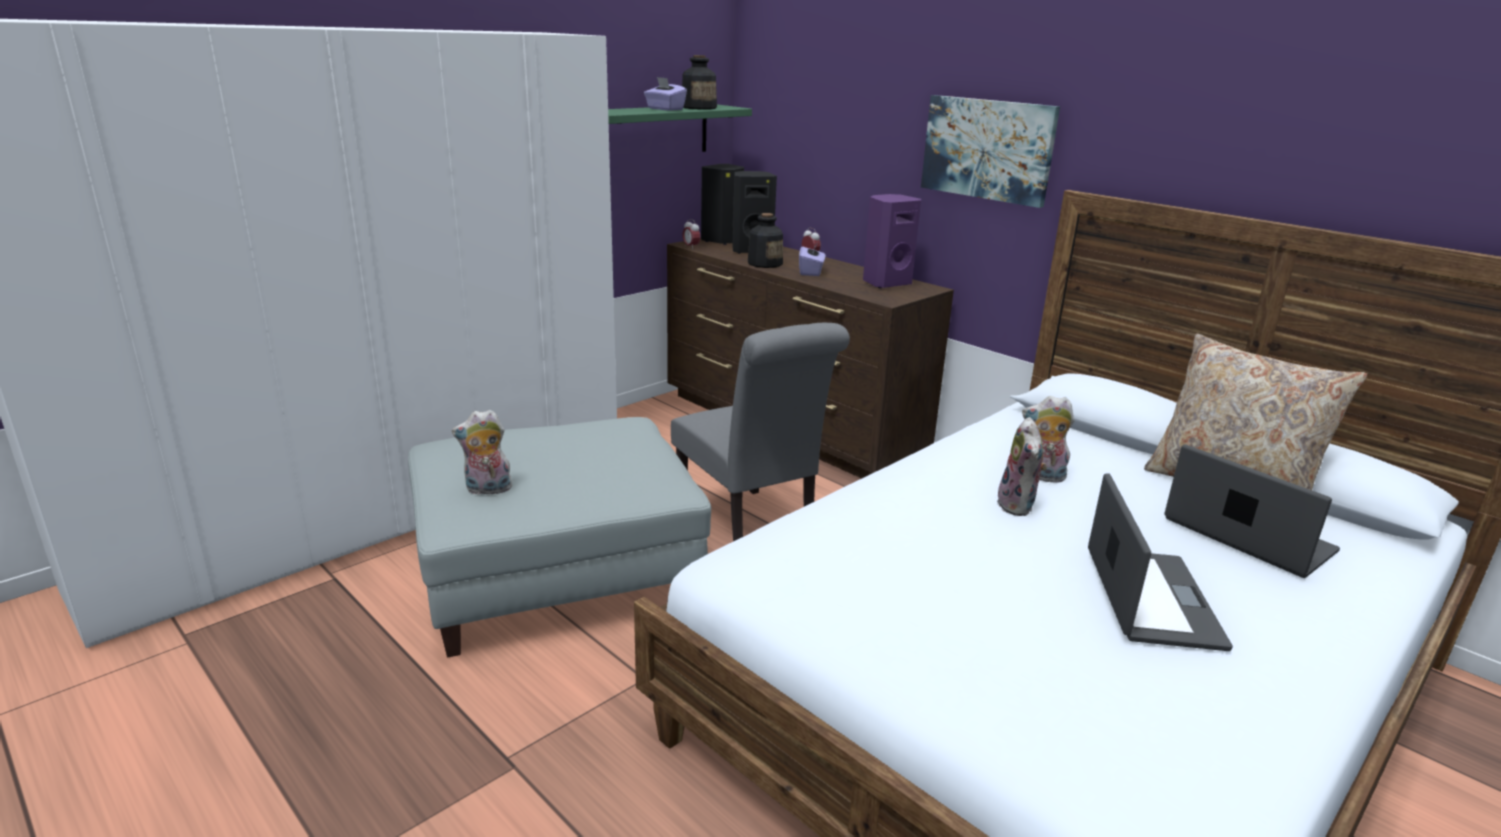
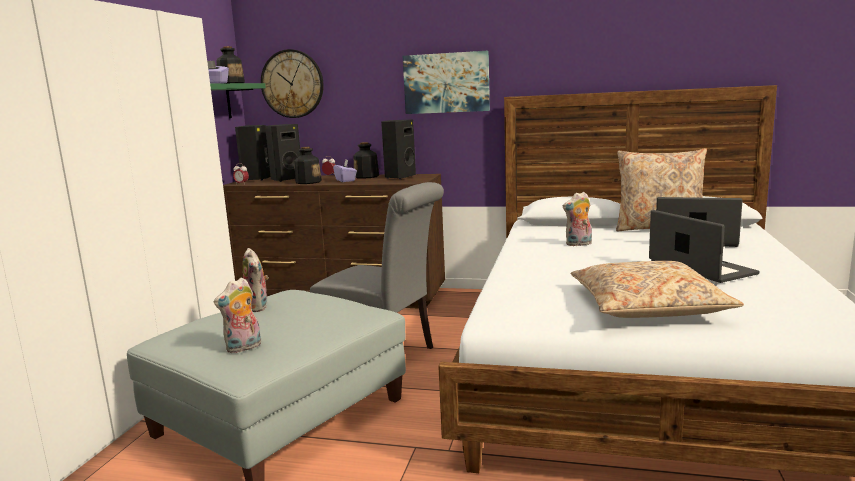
camera: 30 degrees left, 10 degrees down
(790, 113) = (292, 84): none -> wall clock
(849, 270) = (366, 176): none -> bottle
(885, 283) = (399, 177): purple speaker -> black speaker
(942, 636) = (647, 306): none -> beige pillow
(1018, 506) = (590, 255): plush toy -> plush toy (258, 307)

